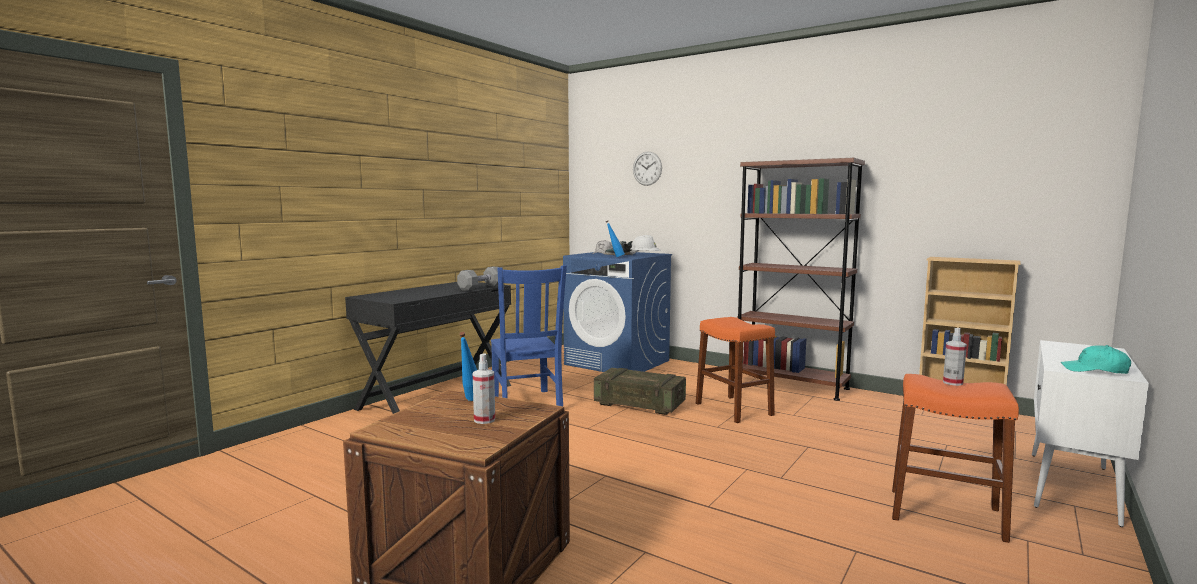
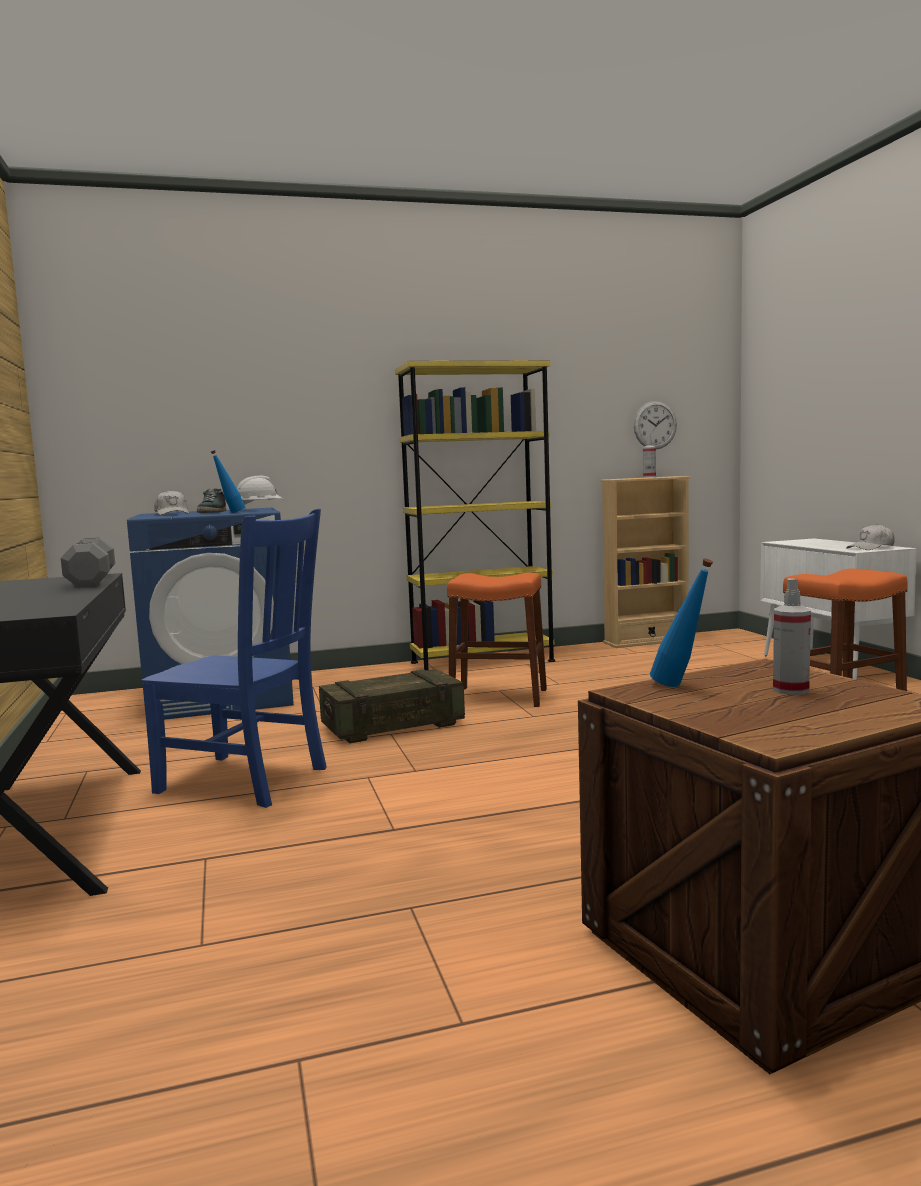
camera: 50 degrees left, 0 degrees up
(647, 168) = (206, 370): wall clock -> wall clock (655, 425)
(791, 385) = (482, 662): brown bookcase -> yellow bookcase
(952, 383) = (835, 574): spray bottle -> spray bottle (649, 477)
(1095, 370) = (871, 548): turquoise cap -> white cap

